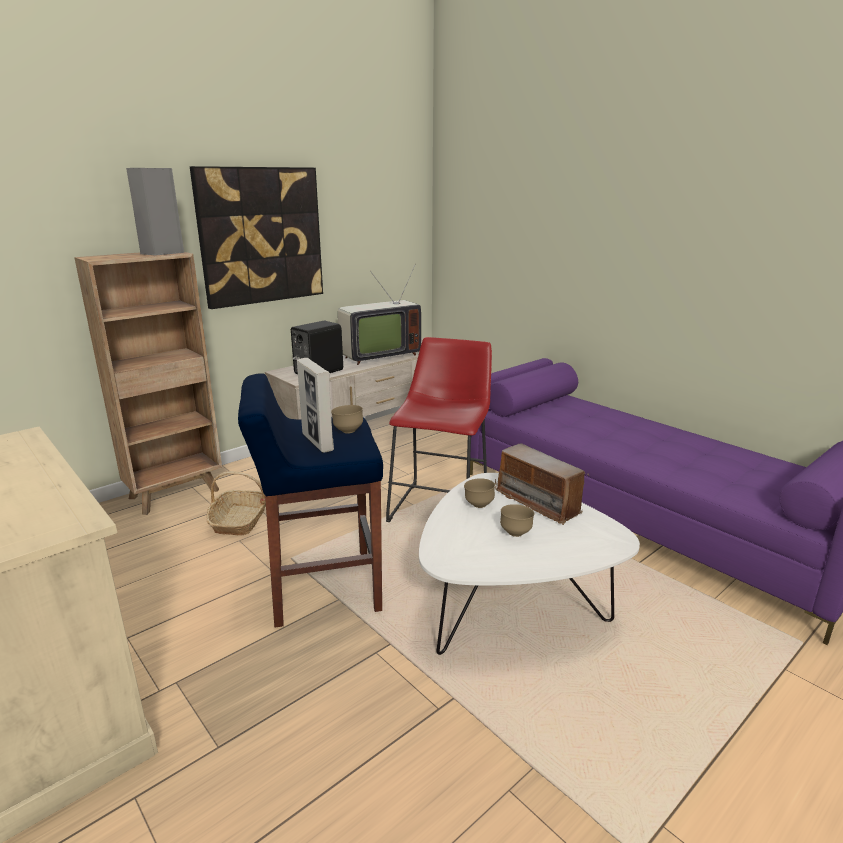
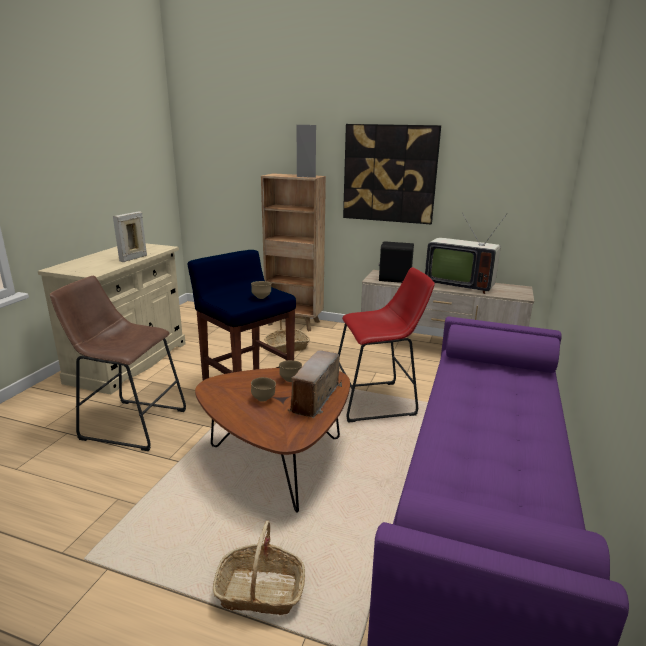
camera: 60 degrees right, 0 degrees up
(294, 740) = (129, 423): none -> brown stool
(317, 442) = (237, 295): picture frame -> picture frame (133, 258)
(511, 608) = (278, 462): white coffee table -> brown coffee table
(724, 683) = (260, 591): none -> basket

